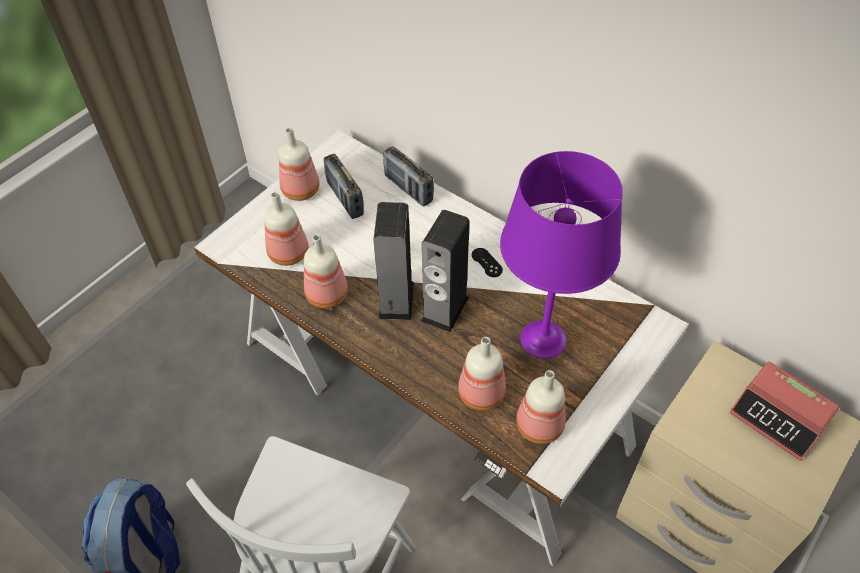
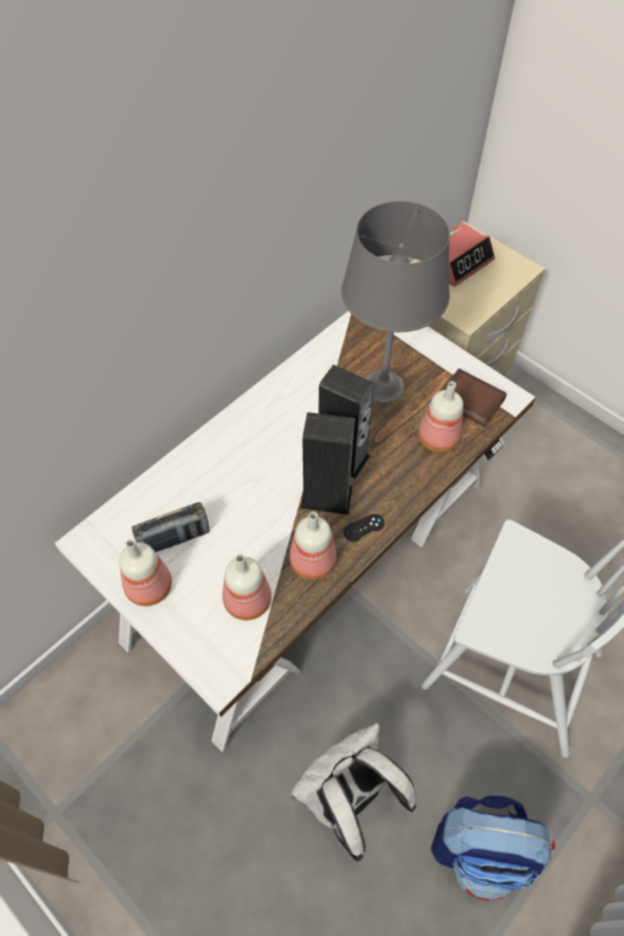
camera: 85 degrees left, 5 degrees up
(203, 443) = (348, 798): none -> white backpack
(408, 189) = (174, 476): radio -> none
(486, 262) = (289, 417): black game controller -> black game controller (364, 527)
(539, 424) = (468, 402): bottle -> book
(542, 339) = (383, 387): purple table lamp -> grey table lamp

